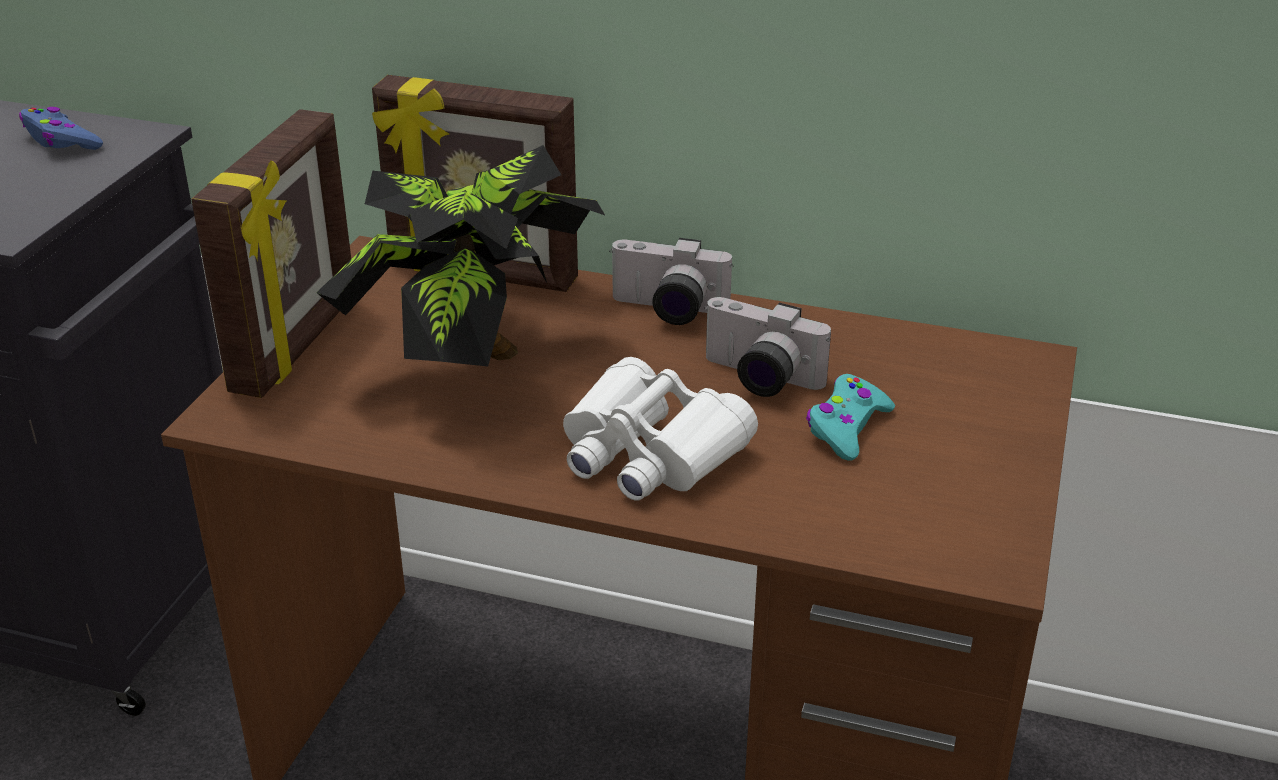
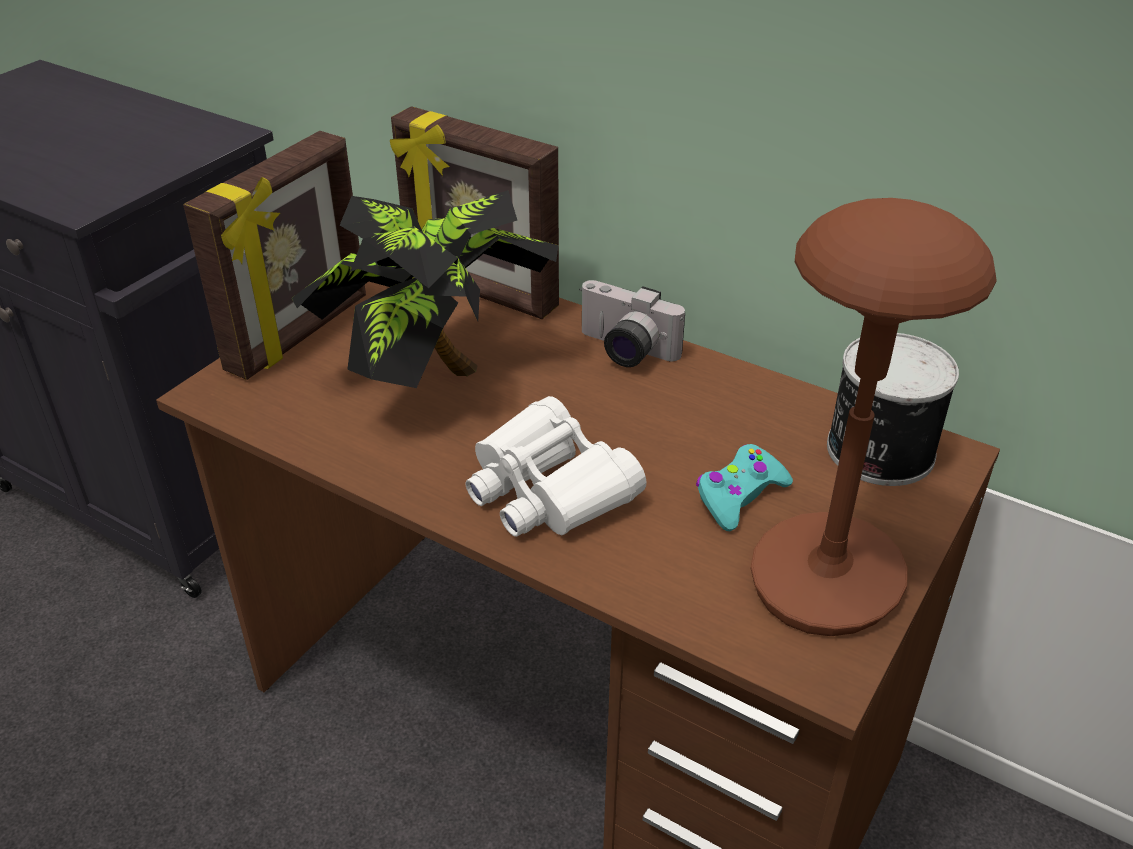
camera: 15 degrees right, 5 degrees up
(61, 141) = (166, 132): blue game controller -> none
(757, 379) = (676, 432): camera -> none
(963, 366) = (877, 451): none -> can
(963, 487) = (827, 579): none -> brown table lamp

